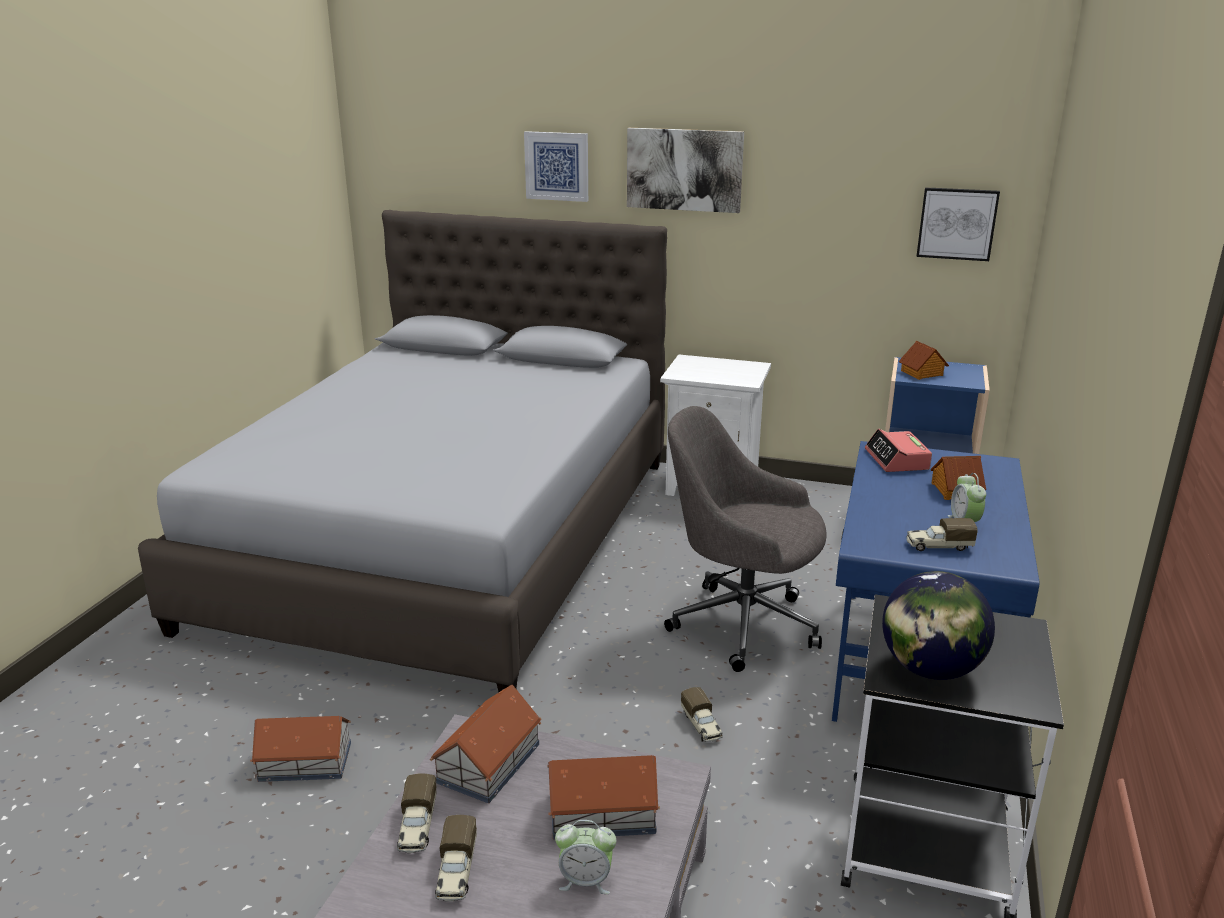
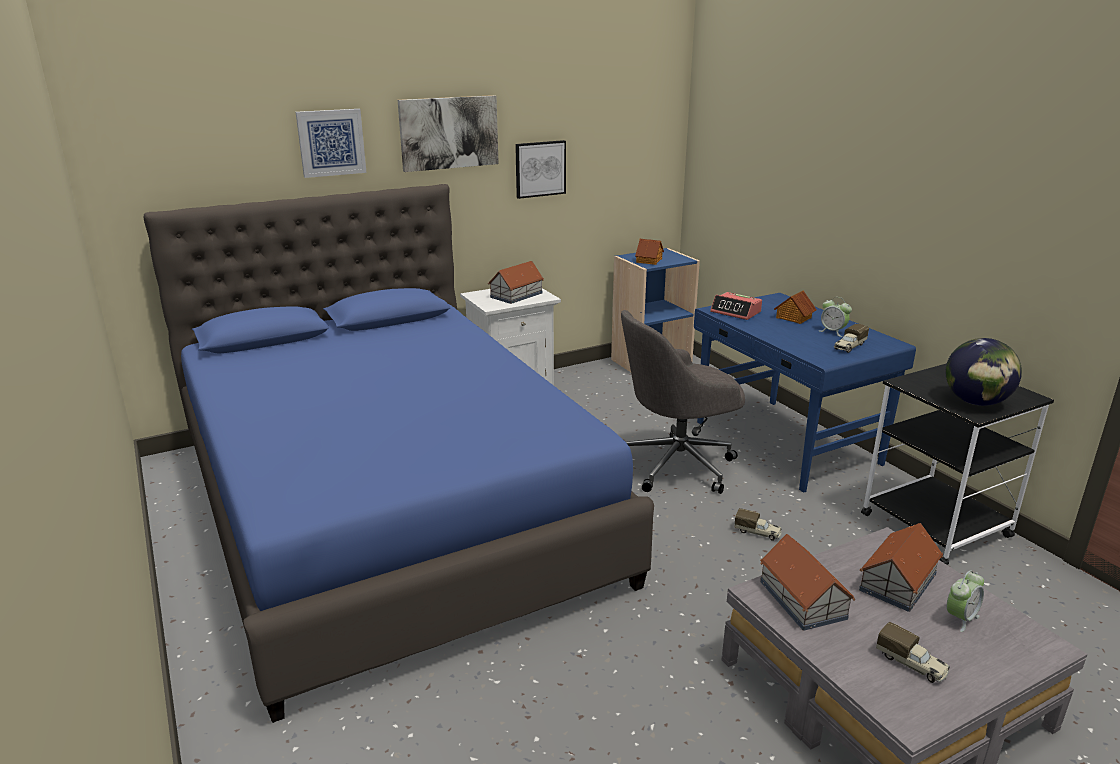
camera: 45 degrees left, 0 degrees up
(306, 762) = (588, 716): toy house -> toy house (517, 295)
(417, 827) = (847, 660): toy truck -> none
(450, 537) = (390, 508): grey bed -> blue bed
(957, 223) = (640, 150): picture -> picture (540, 169)

